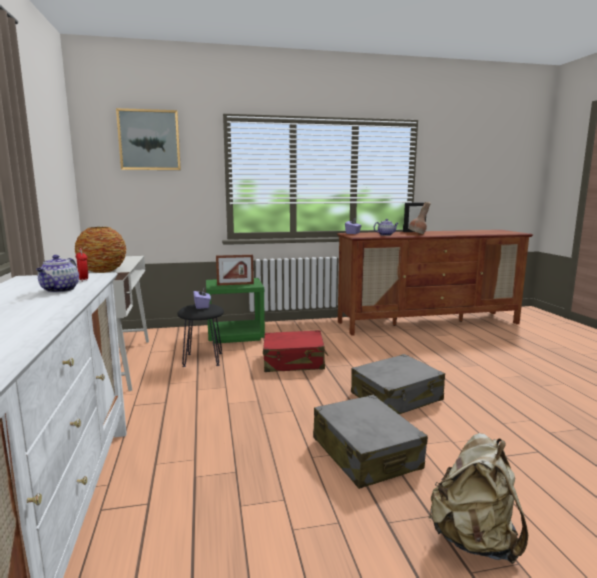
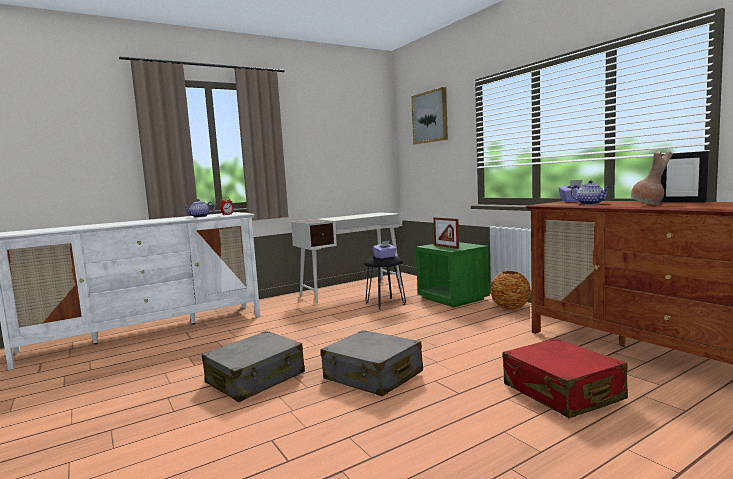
camera: 70 degrees right, 5 degrees down
(102, 271) = (330, 219): vase -> vase (510, 307)
(294, 362) = (415, 326): red suitcase -> red suitcase (562, 392)
(474, 540) = (143, 429): beige backpack -> none

